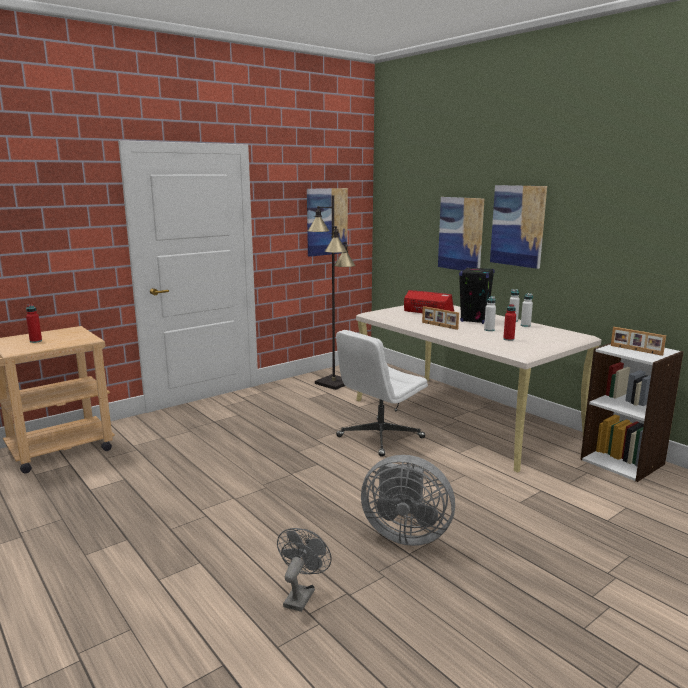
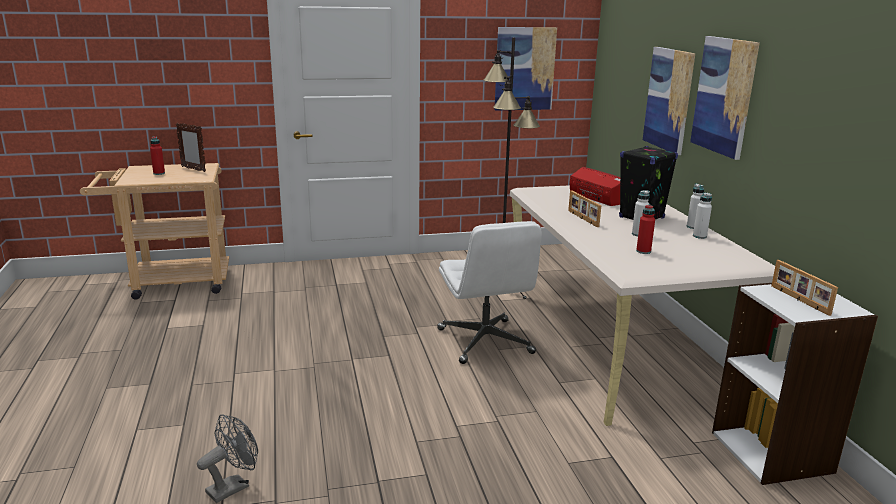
camera: 25 degrees right, 5 degrees up
(66, 333) = (193, 169): none -> picture frame
(379, 438) = (485, 342): white office chair -> white office chair turned 90 degrees counterclockwise
(405, 534) = (396, 458): grey fan -> none

